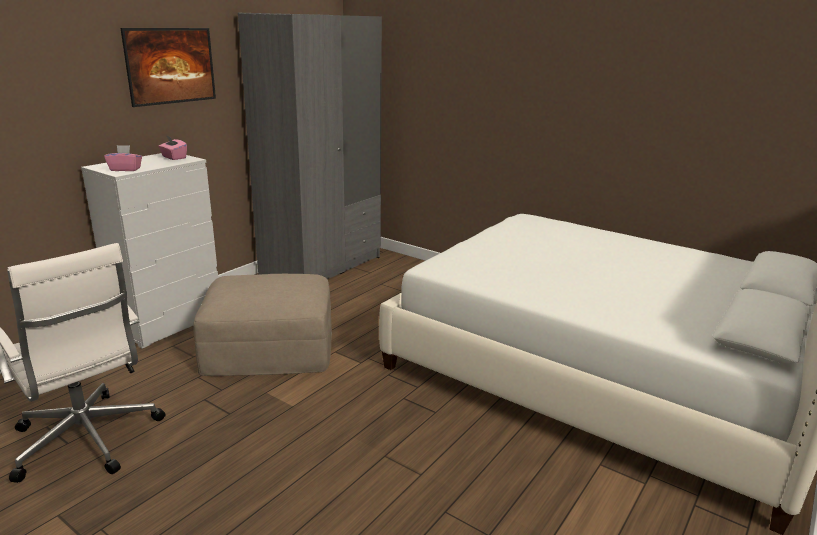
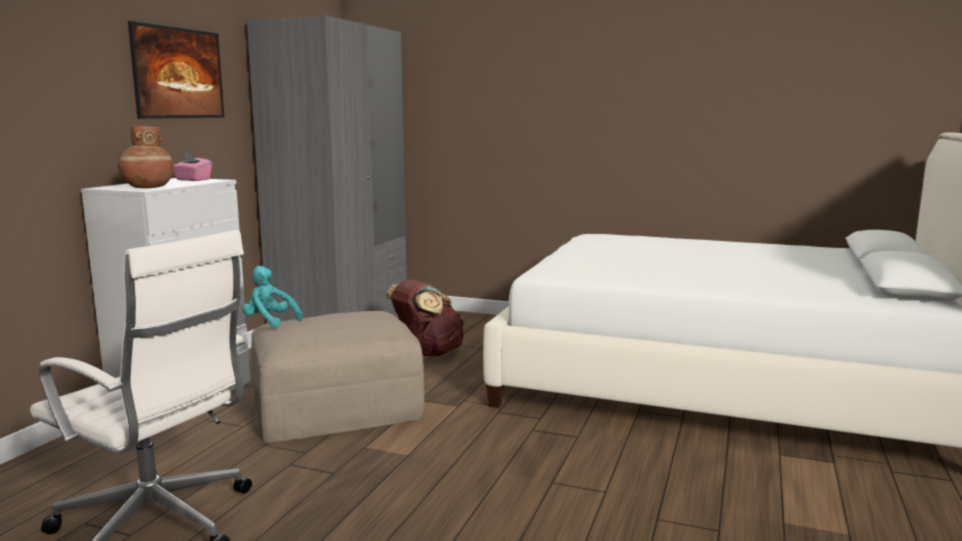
camera: 15 degrees left, 10 degrees down
(125, 169) = (147, 187): pink tissue box -> brown vase
(221, 277) = (269, 322): none -> turquoise plush toy
(370, 303) = (427, 353): none -> brown backpack

